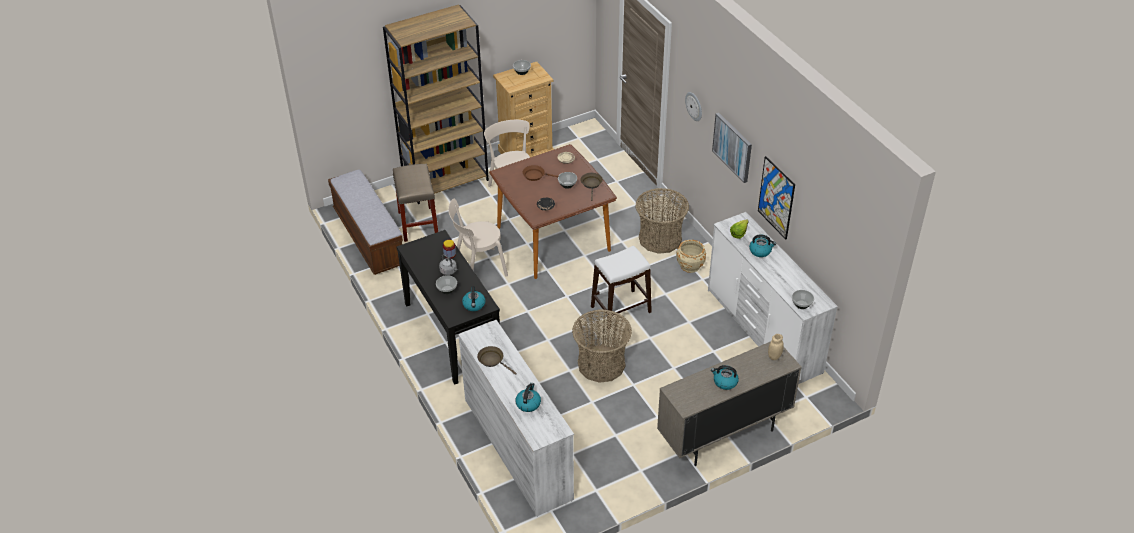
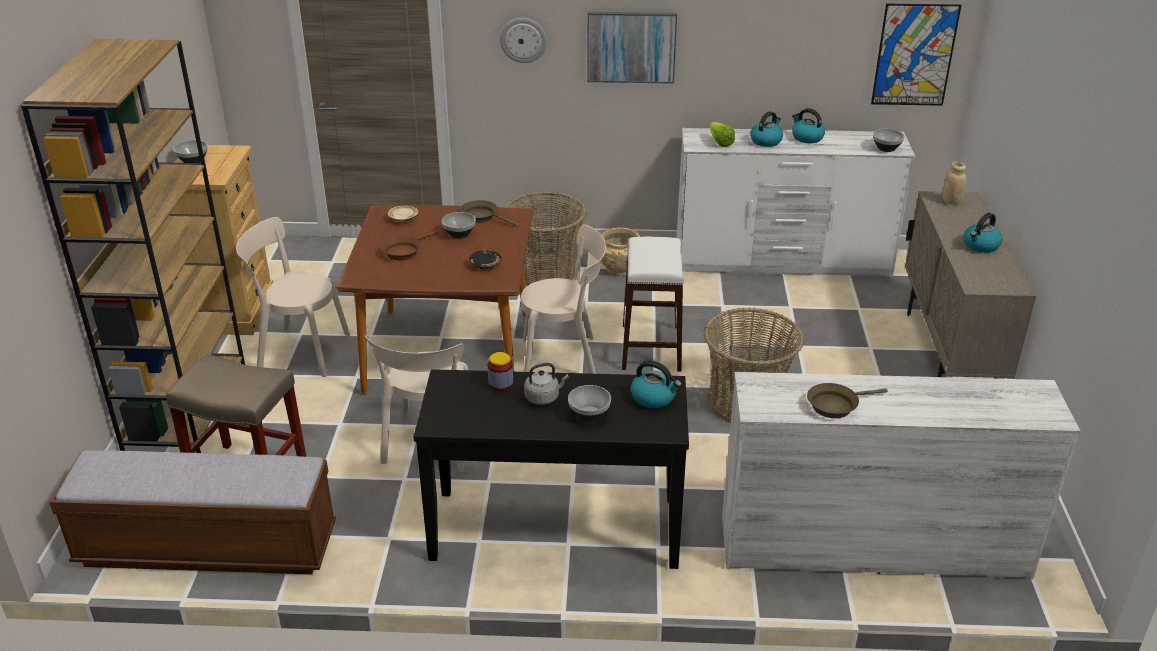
camera: 60 degrees left, 10 degrees down
(528, 403) = (963, 401): kettle -> kettle (806, 138)
(582, 281) = (564, 359): none -> beige chair
(776, 198) = (745, 61): picture -> picture (914, 55)

